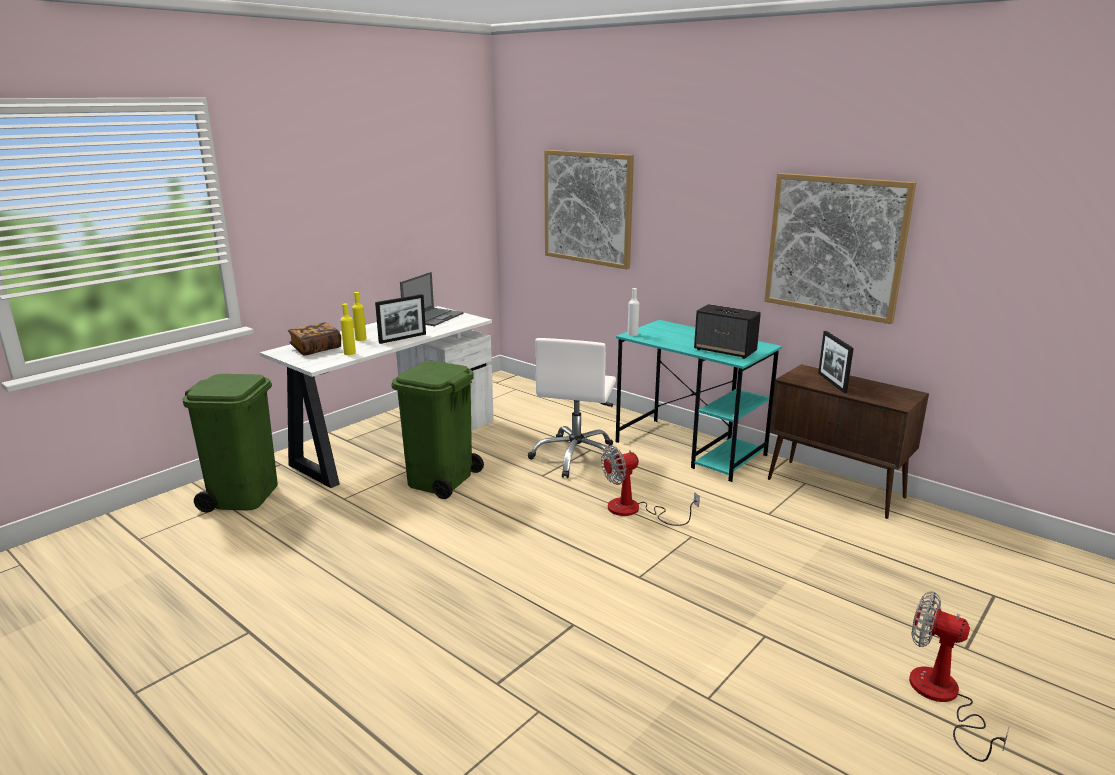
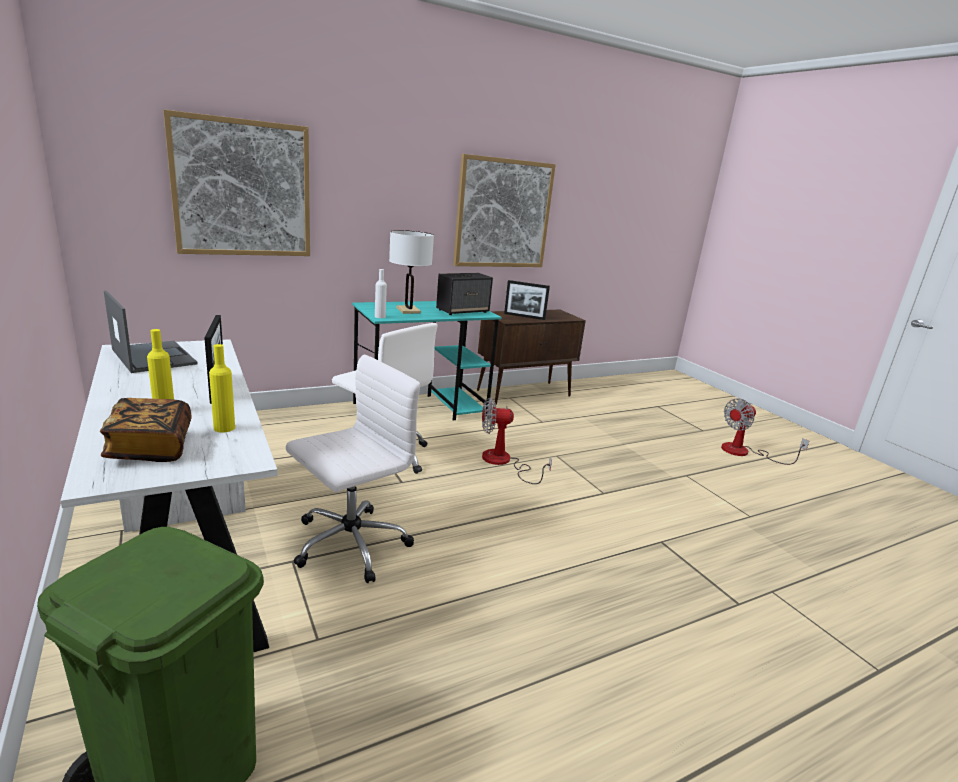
camera: 70 degrees left, 0 degrees up
(440, 480) = (348, 544): green trash can -> white office chair
(635, 510) = (503, 462): fan -> fan turned 90 degrees clockwise
(676, 336) = (408, 310): none -> white table lamp

